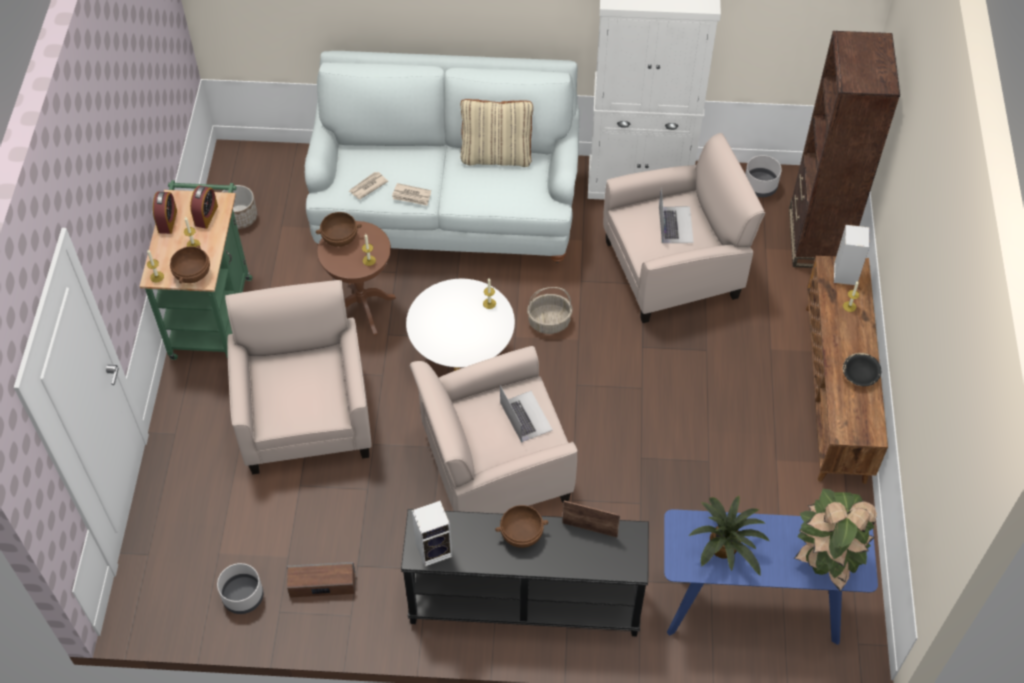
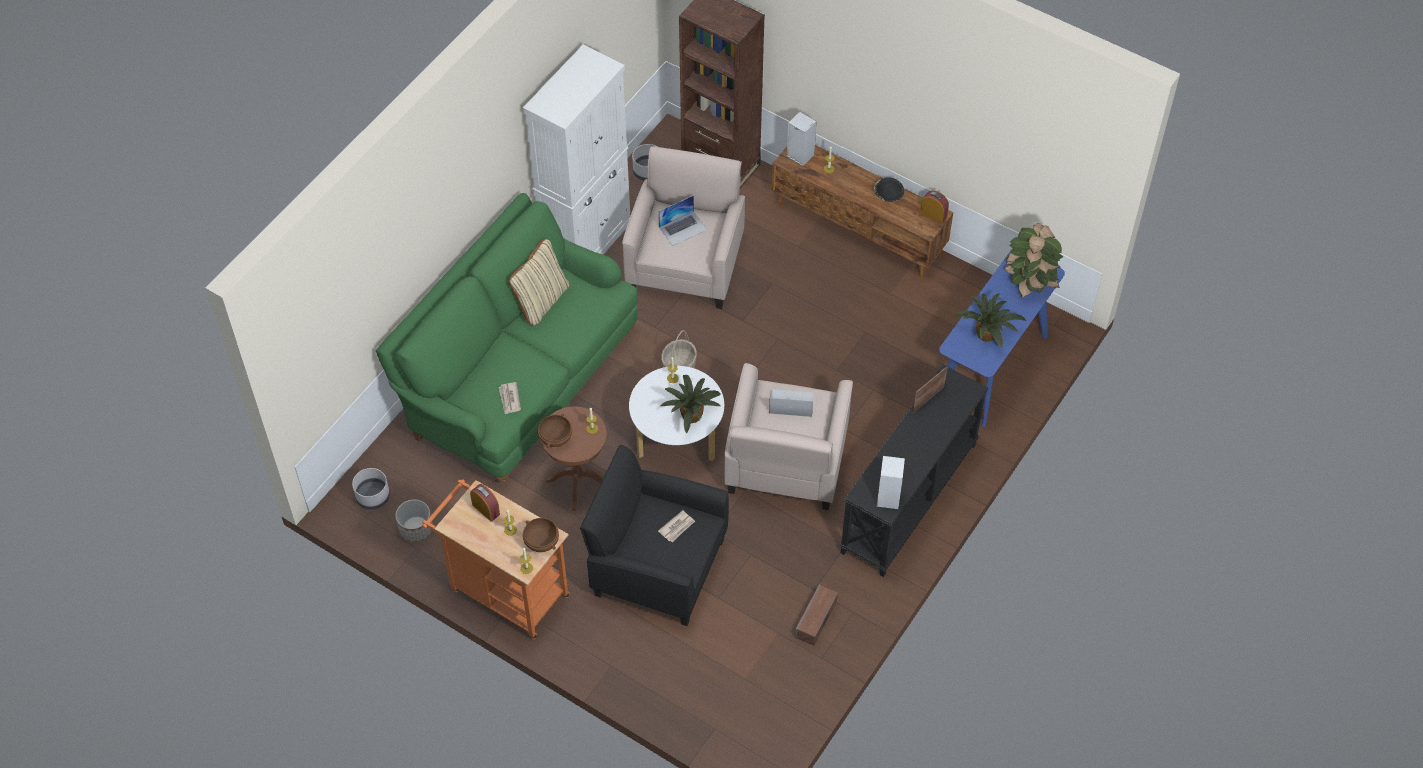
camera: 60 degrees left, 0 degrees up
(167, 221) = (472, 538): alarm clock -> alarm clock (933, 214)
(212, 311) = (504, 590): green cart -> orange cart
(242, 597) = (793, 677): grey planter -> grey planter (373, 497)
(306, 417) = (657, 567): beige armchair -> black armchair
(412, 196) = (541, 374): newspaper -> newspaper (677, 527)
(447, 208) = (518, 379): white sofa -> green sofa
(456, 338) = (690, 414): none -> potted plant
(521, 535) = (908, 440): brown bowl -> none
(675, 224) = (683, 228): laptop -> laptop turned 120 degrees clockwise

